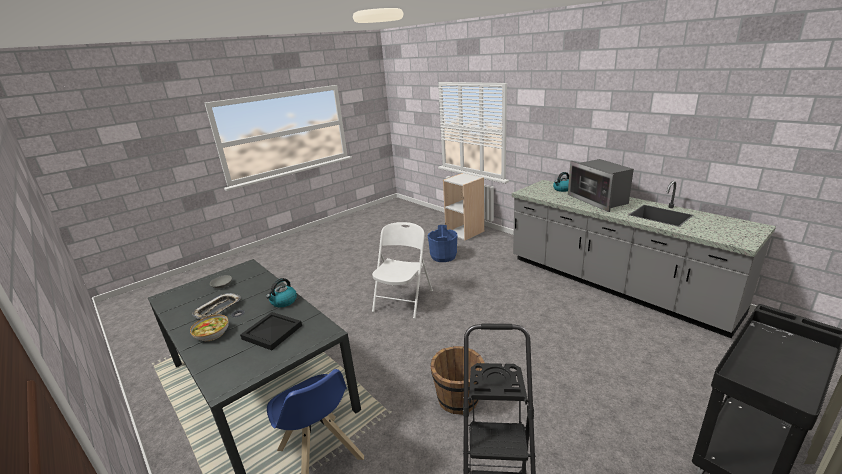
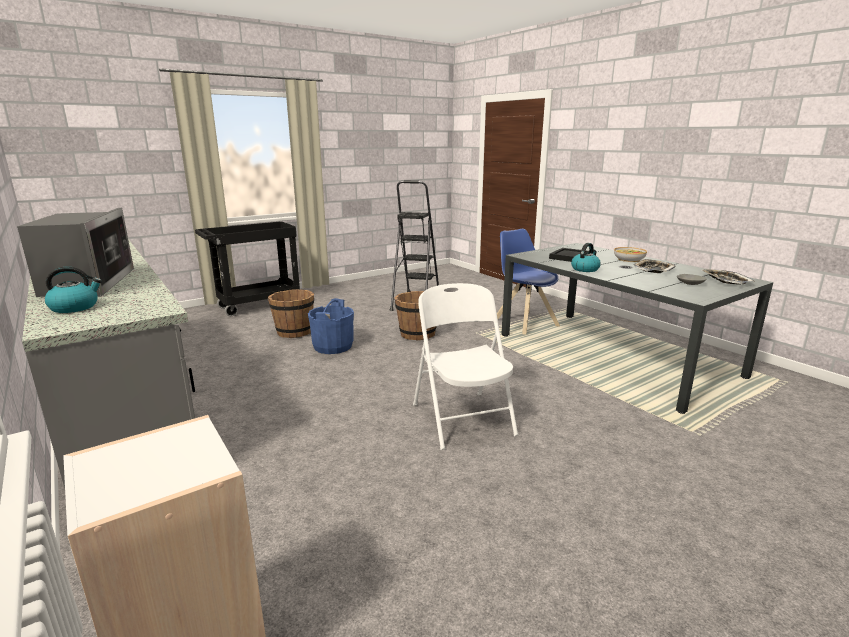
camera: 175 degrees left, 5 degrees down
(184, 294) = (725, 280): none -> tray
(403, 301) = (463, 419): white chair -> white chair turned 135 degrees clockwise
(443, 256) = (348, 523): blue bucket -> blue bucket (333, 346)
(600, 383) = (294, 332): none -> brown bucket

